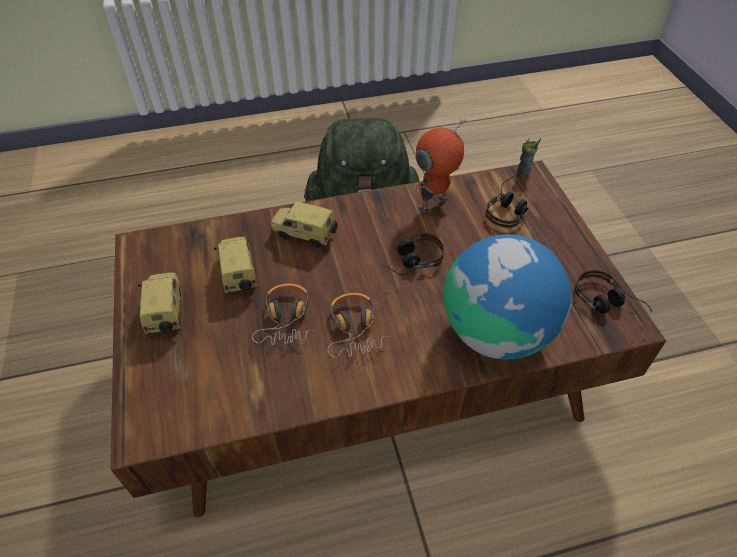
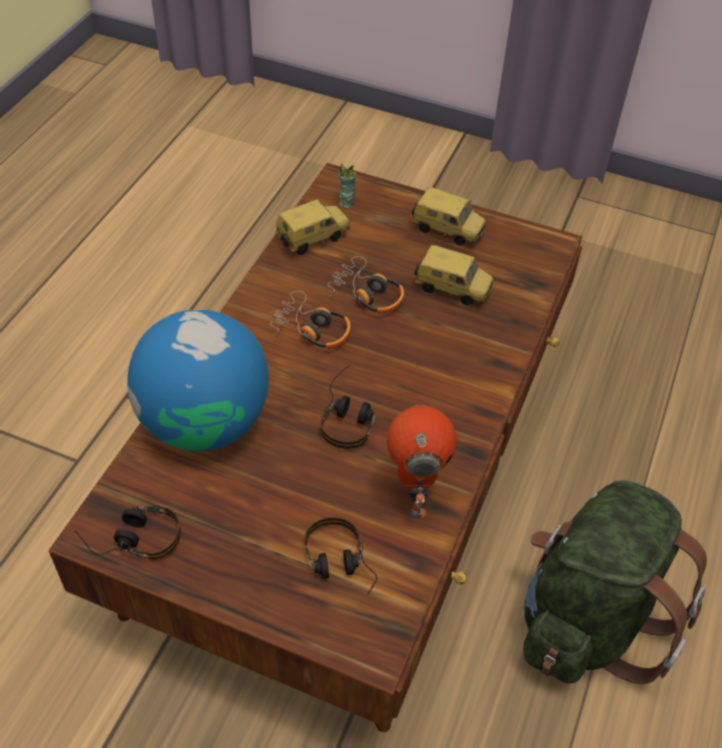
camera: 125 degrees right, 0 degrees up
(304, 236) = (463, 357): toy car -> toy car (312, 238)
(524, 171) = (389, 646): cup -> cup (346, 202)

